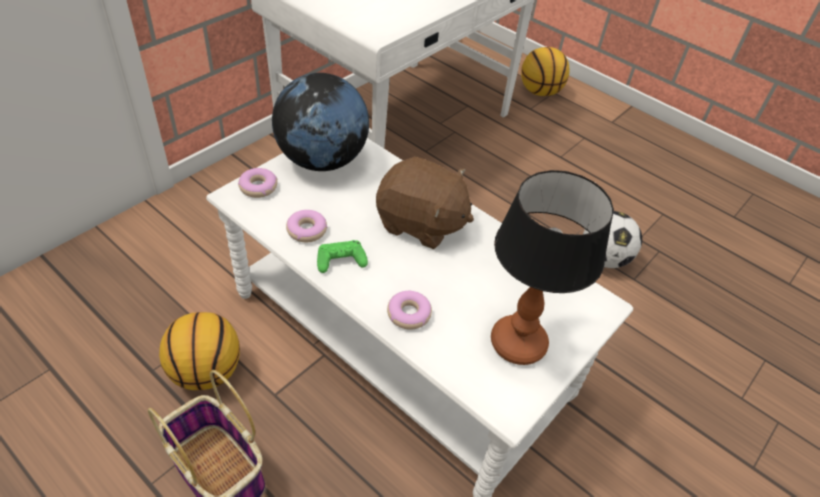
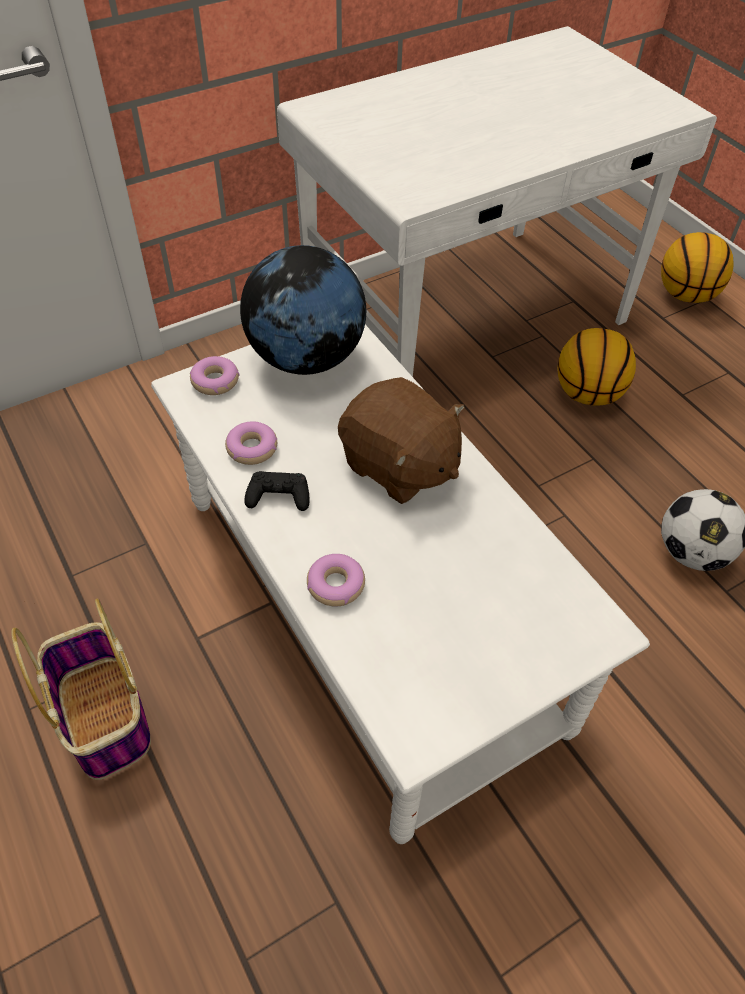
camera: 20 degrees right, 5 degrees up
(206, 371) = (129, 591): basketball -> basketball (588, 394)
(341, 260) = (278, 496): green game controller -> black game controller
(518, 344) = (463, 658): table lamp -> none

